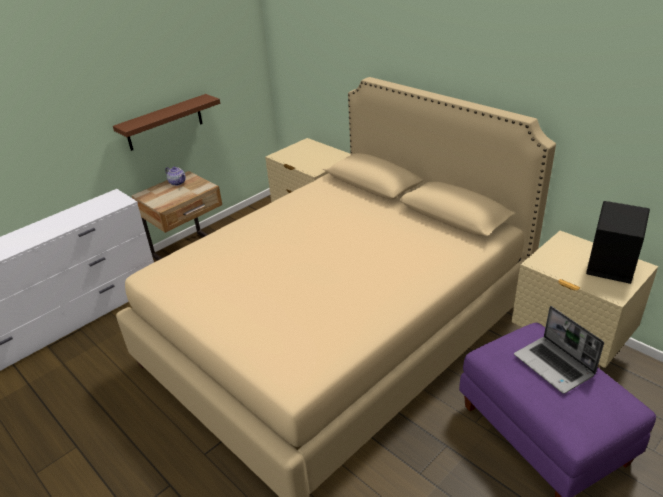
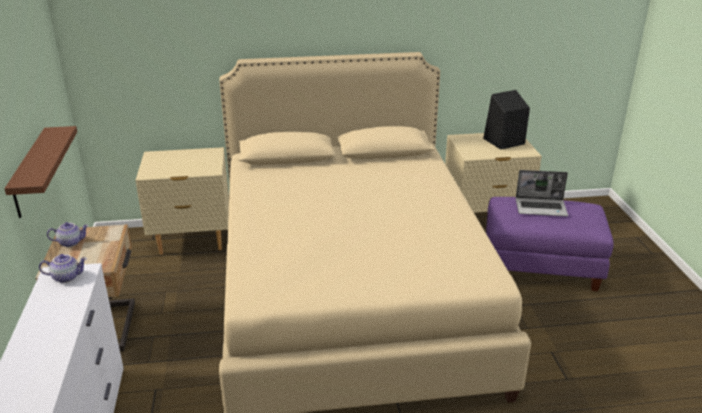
camera: 55 degrees left, 5 degrees down
(112, 200) = (67, 277): none -> teapot

